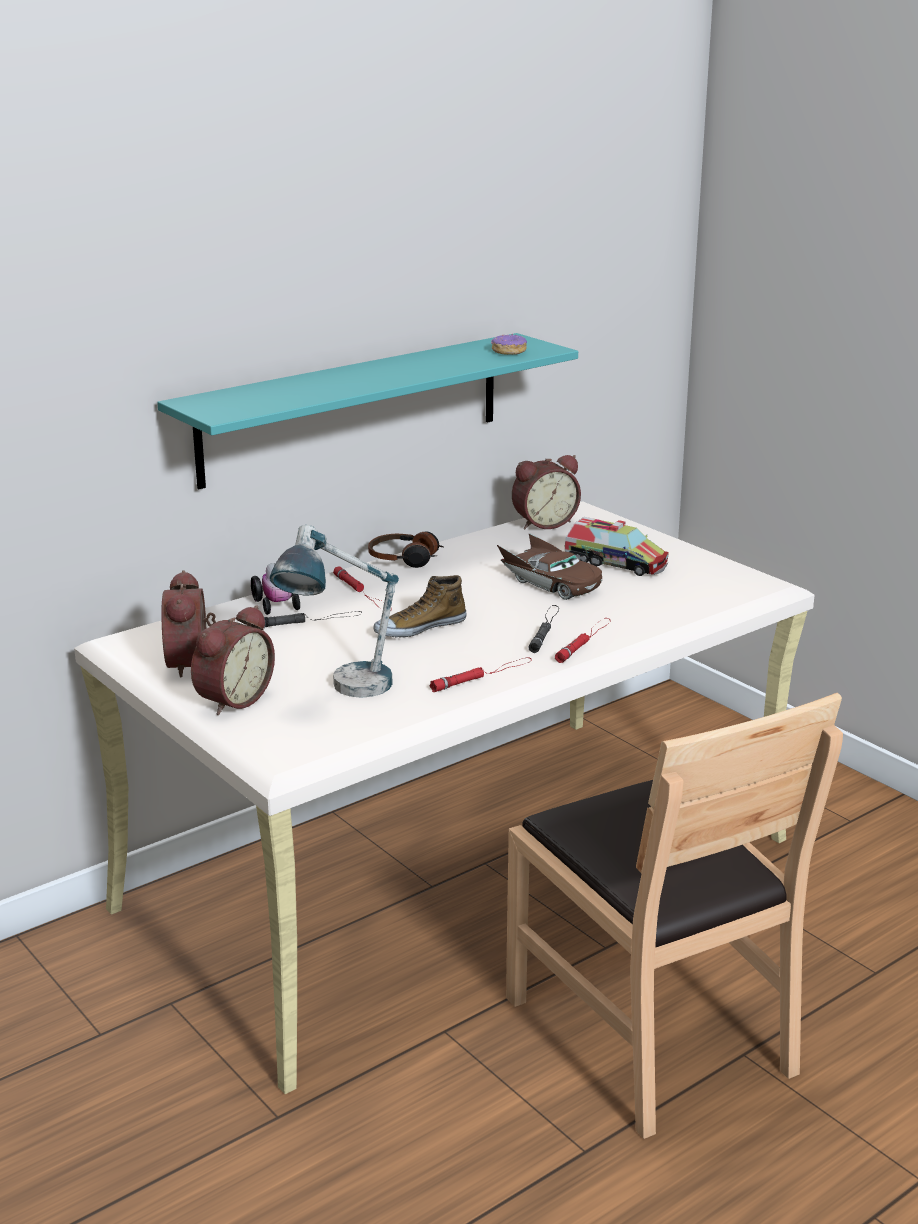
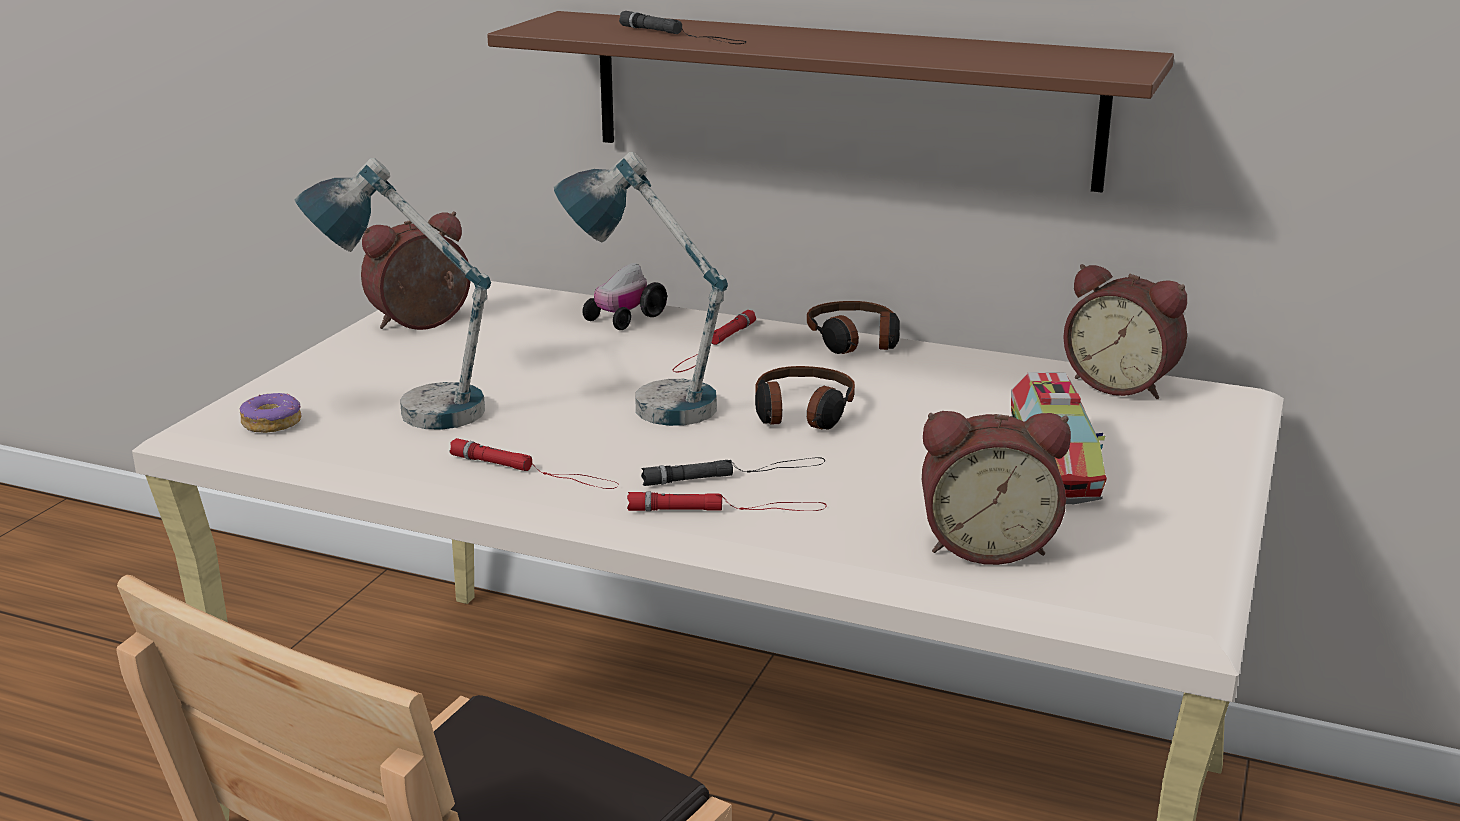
camera: 60 degrees right, 0 degrees up
(231, 699) = (344, 363): alarm clock -> alarm clock (986, 545)
(307, 621) = (594, 342): black flashlight -> black flashlight (682, 35)
(352, 408) = (841, 98): turquoise shelf -> brown shelf
(419, 627) = (645, 400): shoe -> table lamp
(488, 596) = (802, 413): none -> headphones
(508, 351) = (1056, 62): donut -> donut (272, 423)
(550, 583) = (905, 439): brown toy car -> none

